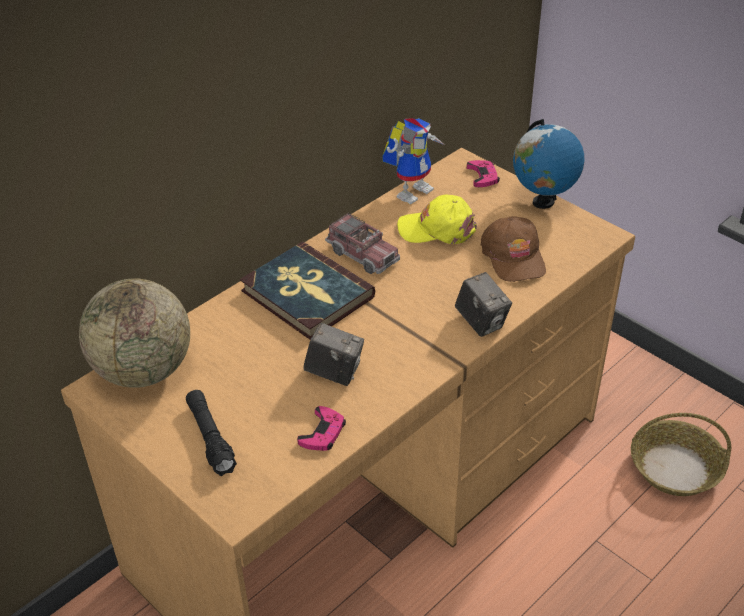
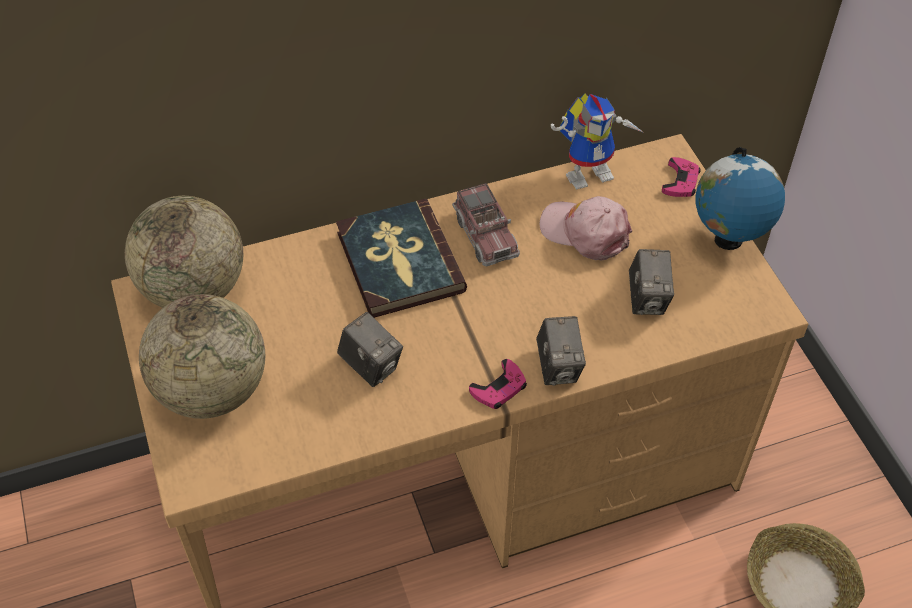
camera: 25 degrees right, 10 degrees up
(210, 438) = (212, 391): black flashlight -> globe
(323, 433) = (318, 430): pink game controller -> pink game controller (499, 388)
(437, 229) = (585, 232): yellow cap -> pink cap
(514, 257) = (647, 299): brown cap -> camera

